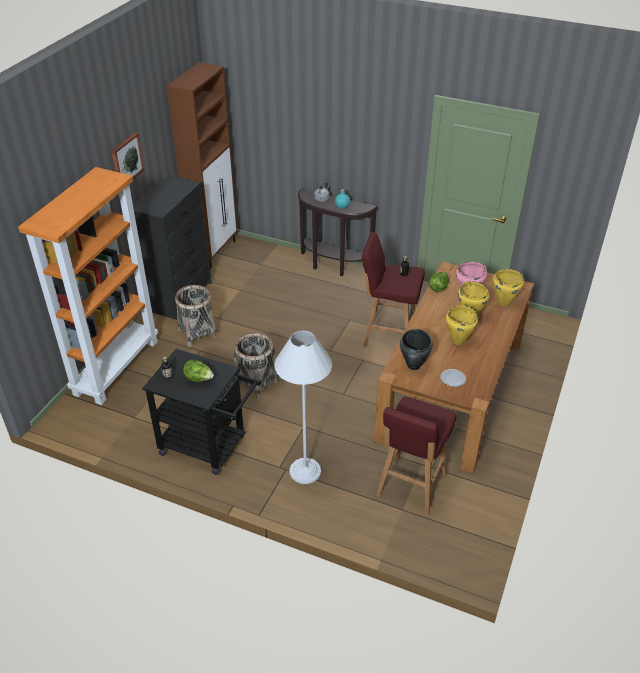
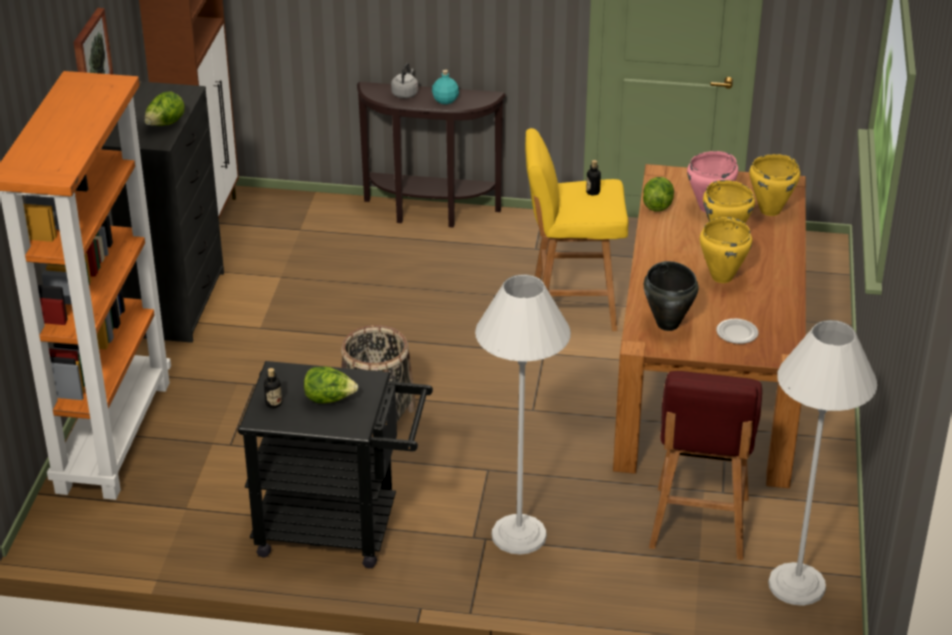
camera: 15 degrees left, 5 degrees down
(168, 202) = (165, 125): none -> lettuce
(197, 333) = (237, 358): basket -> none
(388, 335) = (571, 307): red stool -> yellow stool
(455, 539) = (797, 585): none -> white floor lamp

